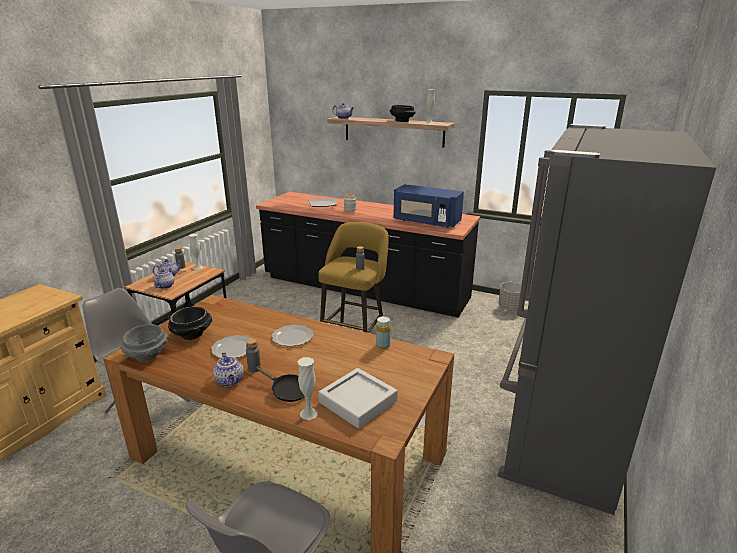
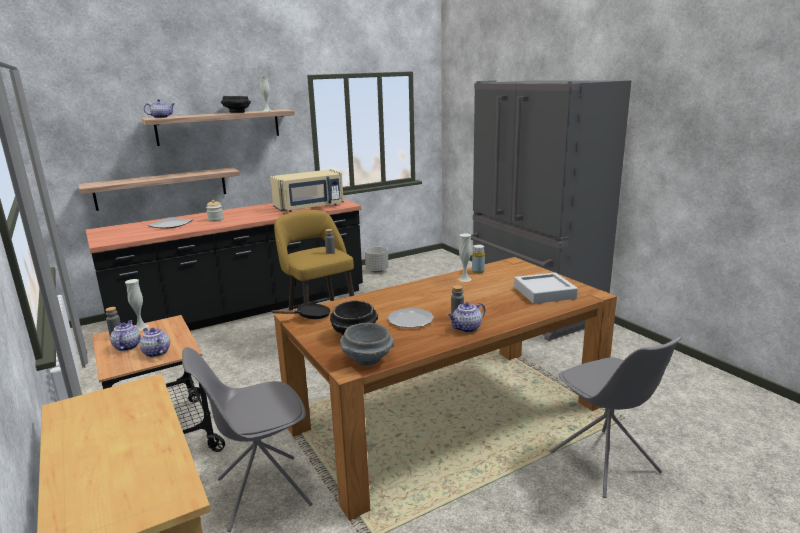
camera: 55 degrees left, 5 degrees down
(230, 381) = (466, 328): teapot -> teapot turned 135 degrees clockwise
(287, 391) = (506, 311): black frying pan -> black frying pan (310, 316)
(292, 337) = (422, 295): plate -> none
(309, 413) = (544, 309): white vase -> white vase (464, 279)
(345, 174) = (162, 188): none -> shelf
(426, 222) = (310, 207): blue microwave -> beige microwave

